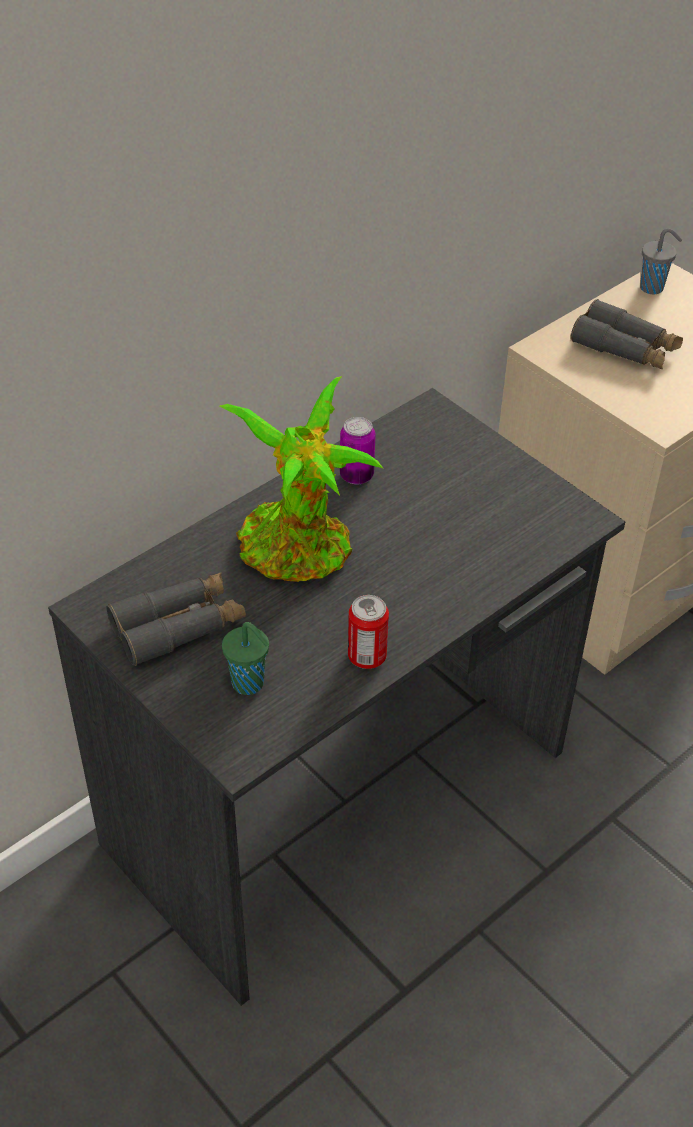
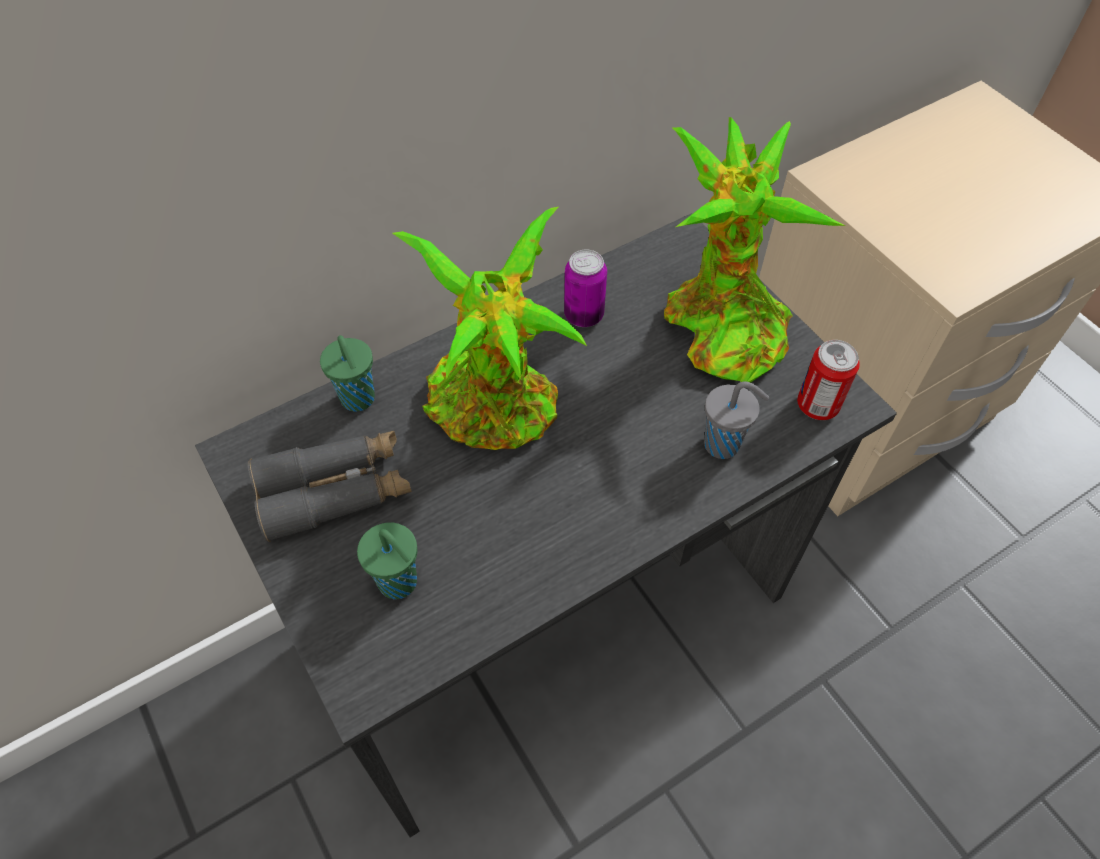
camera: 10 degrees right, 10 degrees up
(180, 558) = (358, 400): none -> green cup
(367, 656) = (549, 563): can -> can (817, 405)
(471, 472) = (719, 326): none -> potted plant
(625, 348) = (923, 185): grey binoculars -> none
(653, 288) = (964, 114): grey cup -> grey cup (724, 445)

